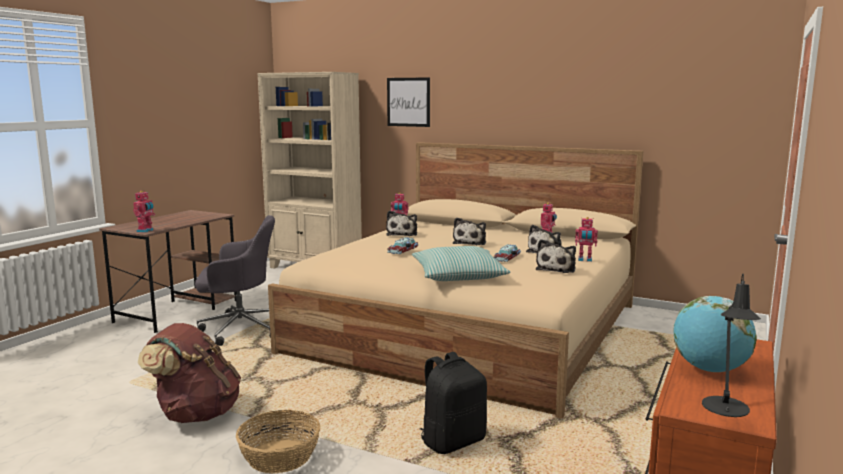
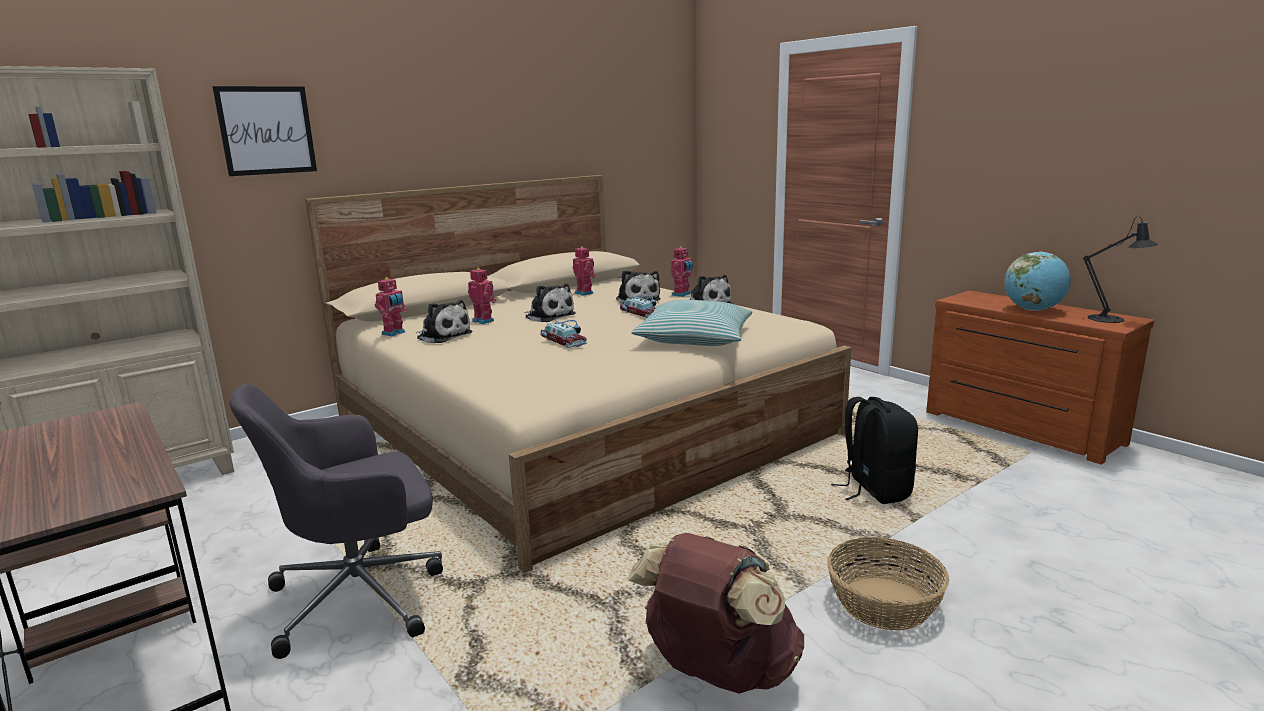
camera: 65 degrees left, 5 degrees up
(146, 231) = (139, 489): toy robot -> toy robot (484, 321)
(239, 329) = (362, 596): grey office chair -> grey office chair turned 135 degrees counterclockwise

